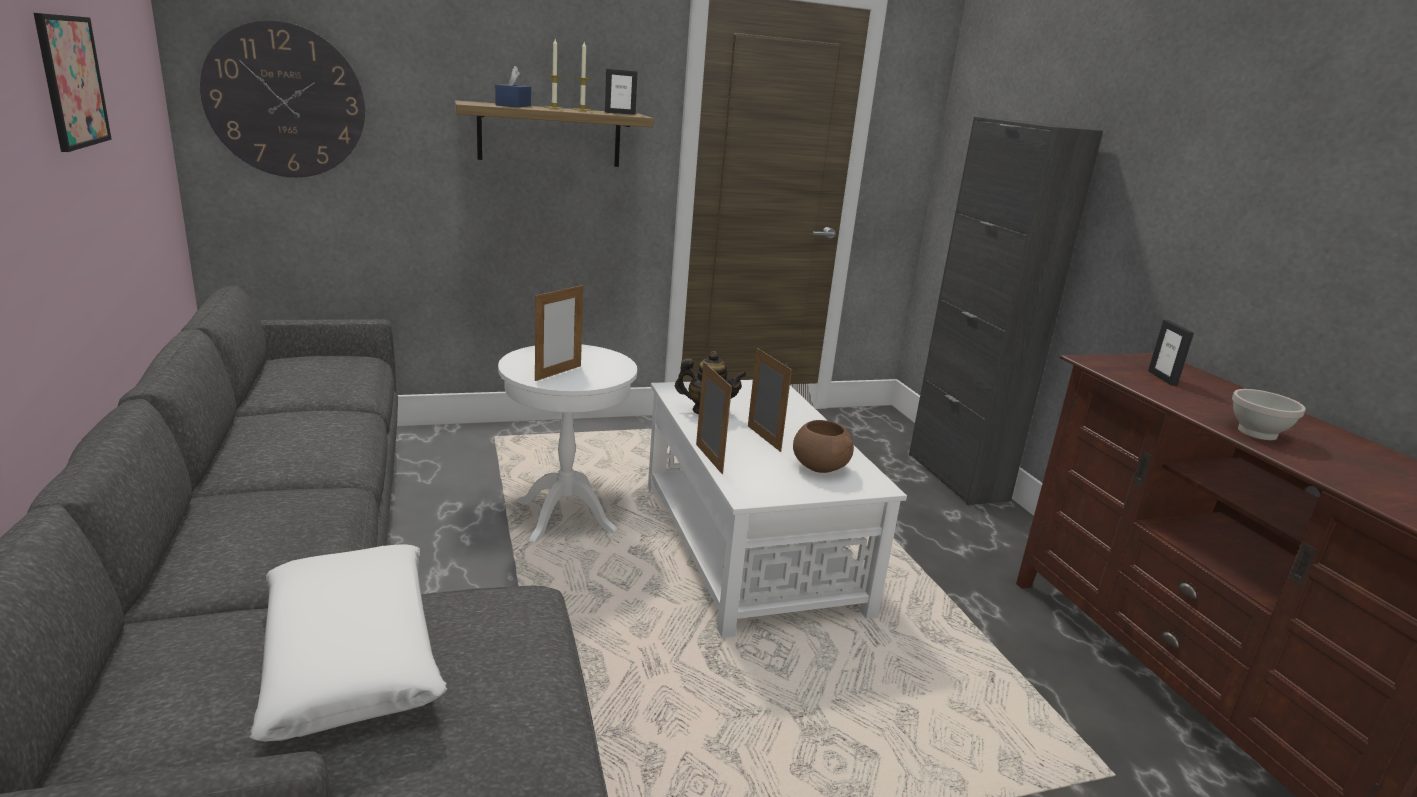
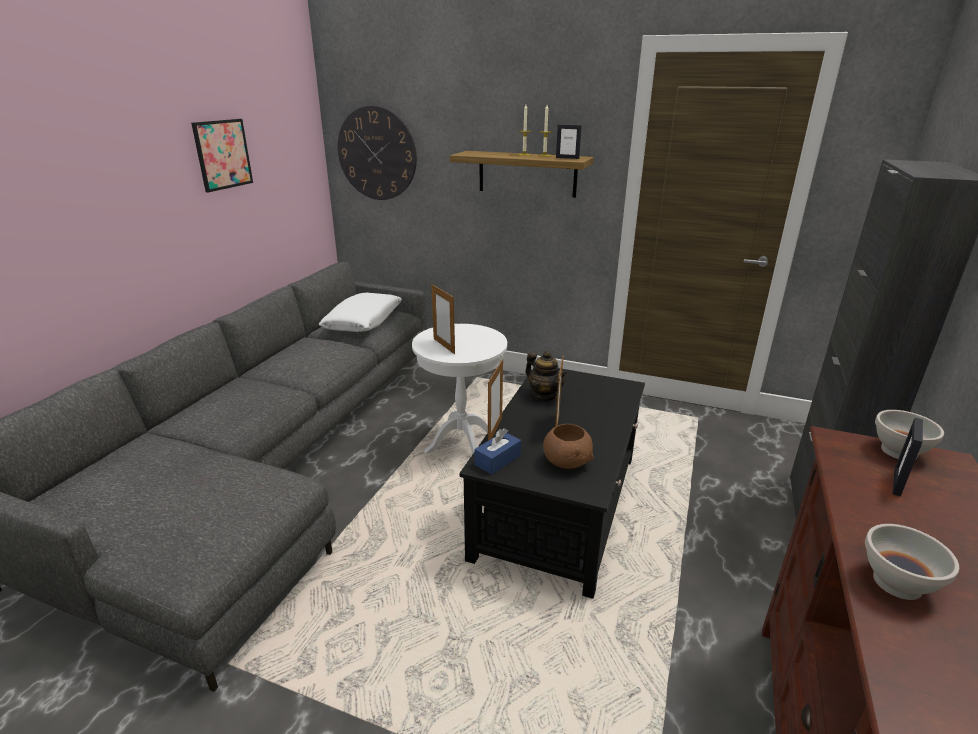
camera: 40 degrees right, 5 degrees up
(352, 654) = (185, 483): white pillow -> white pillow (363, 321)
(513, 105) = (494, 154): blue tissue box -> blue tissue box (497, 460)
(558, 373) = (444, 346): picture frame -> picture frame turned 75 degrees clockwise
(749, 545) = (559, 504): white coffee table -> black coffee table
(1130, 359) = (898, 451): none -> white bowl

